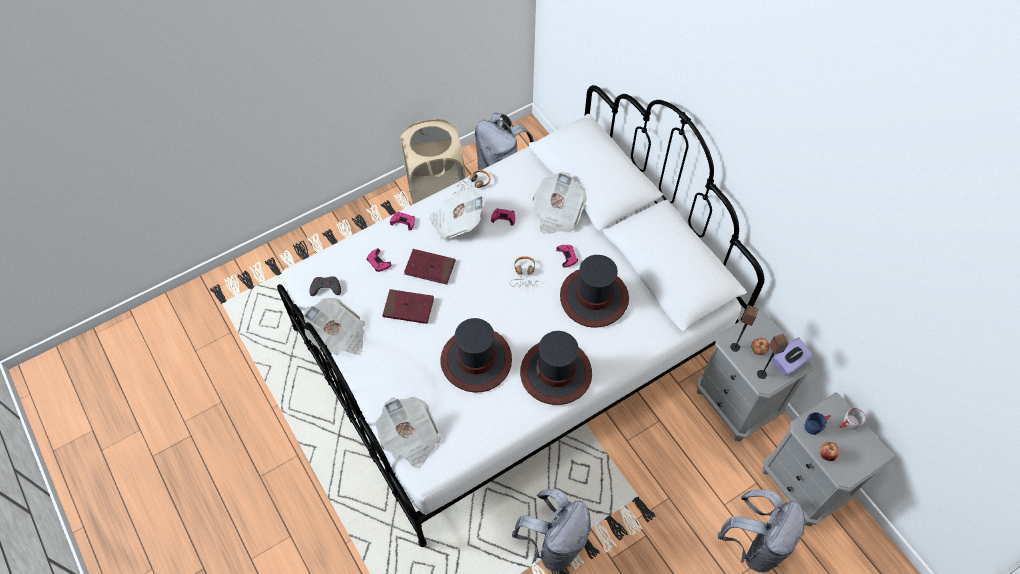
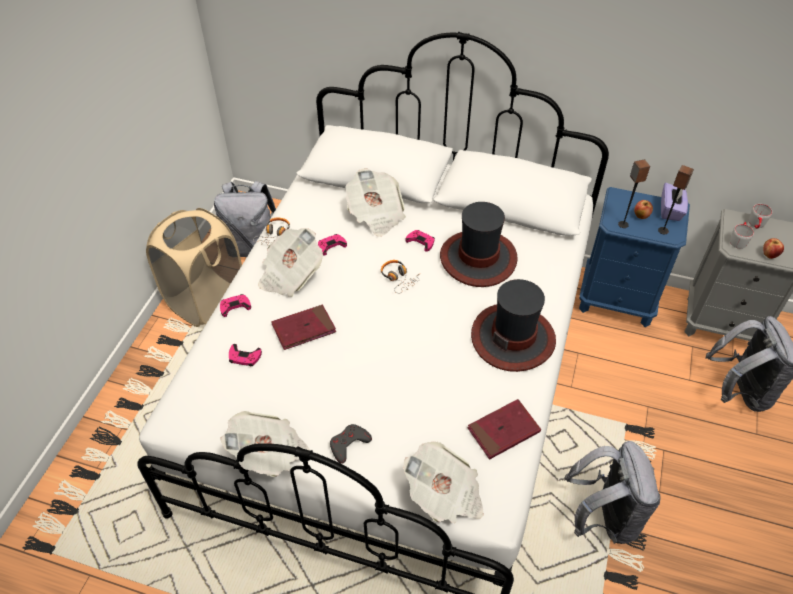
camera: 40 degrees left, 10 degrees down
(325, 288) = (209, 418): grey game controller -> grey game controller (349, 444)
(408, 308) = (318, 377): red book -> red book (503, 431)
(476, 360) = (432, 377): hat -> none
(736, 403) = (617, 299): grey nightstand -> blue nightstand
(815, 425) = (738, 240): blue mug -> grey mug

